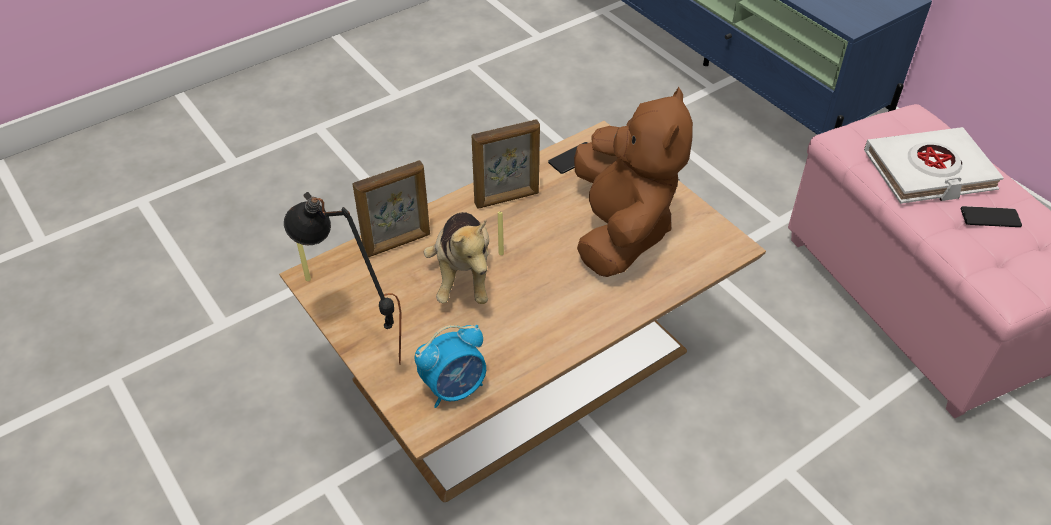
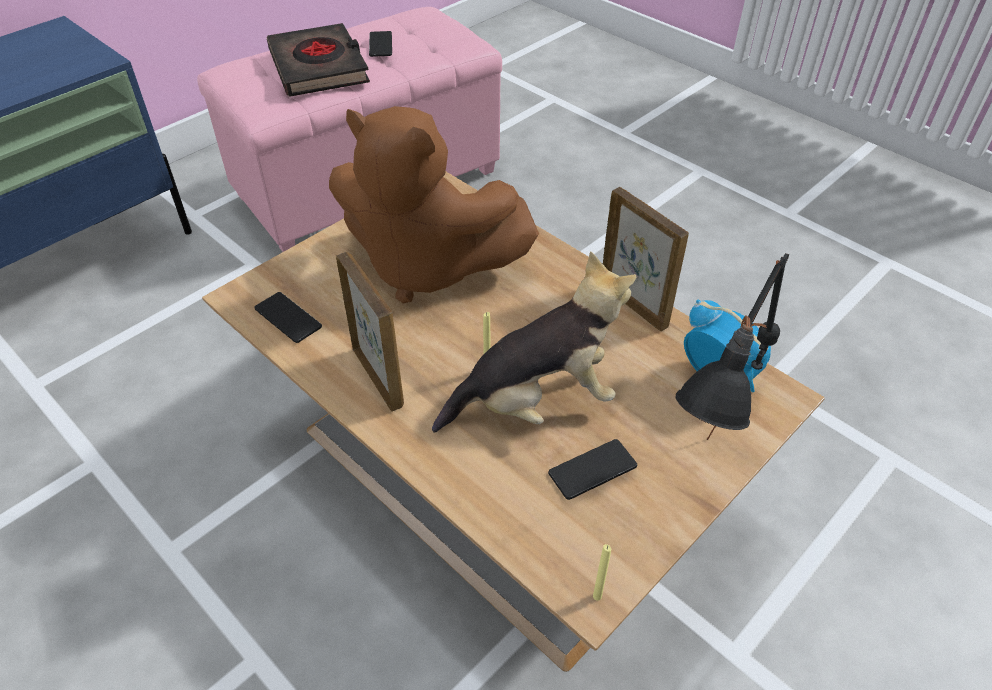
camera: 100 degrees left, 0 degrees up
(395, 294) = (592, 470): none -> phone
(398, 244) = (492, 489): picture frame -> picture frame (634, 304)
(621, 231) = (426, 266): brown plush toy -> brown plush toy turned 150 degrees counterclockwise
(929, 172) = (319, 67): white book -> black book

